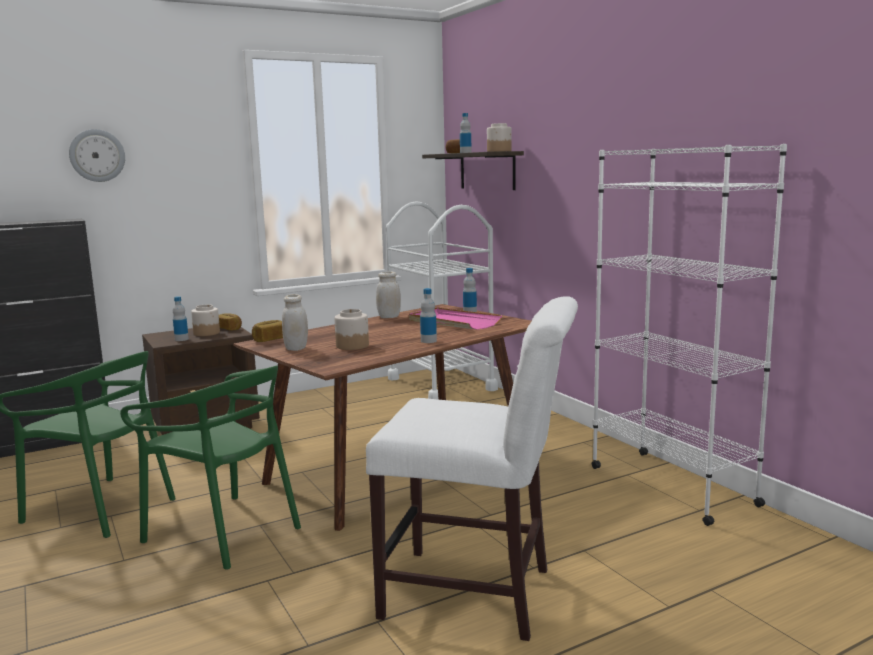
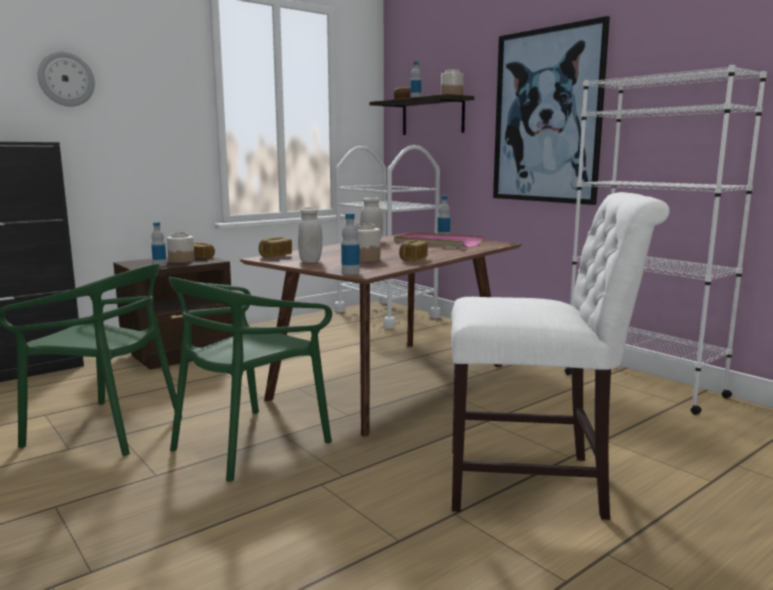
camera: 10 degrees left, 0 degrees up
(224, 532) = (250, 443): green chair -> green chair turned 105 degrees clockwise
(400, 347) = (412, 259): none -> bread
(428, 341) = (433, 255): bottle -> bottle (350, 272)
(588, 178) = (547, 116): none -> picture

